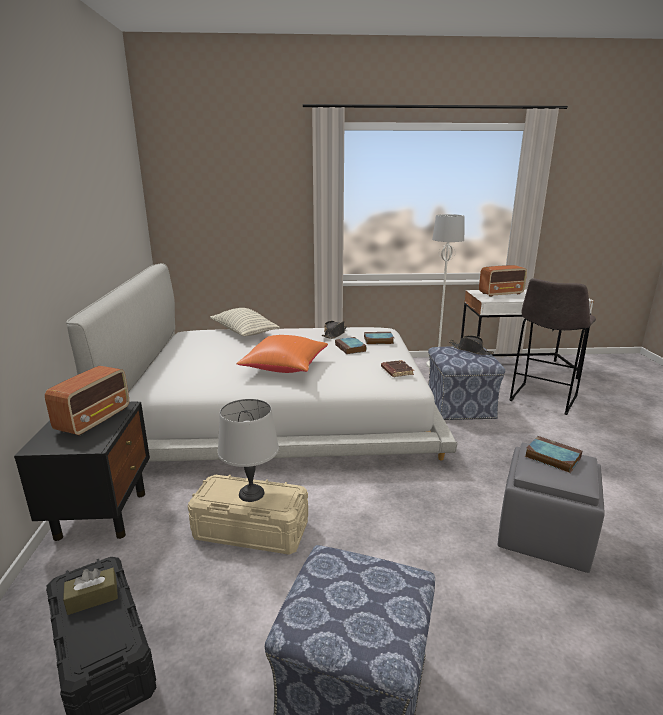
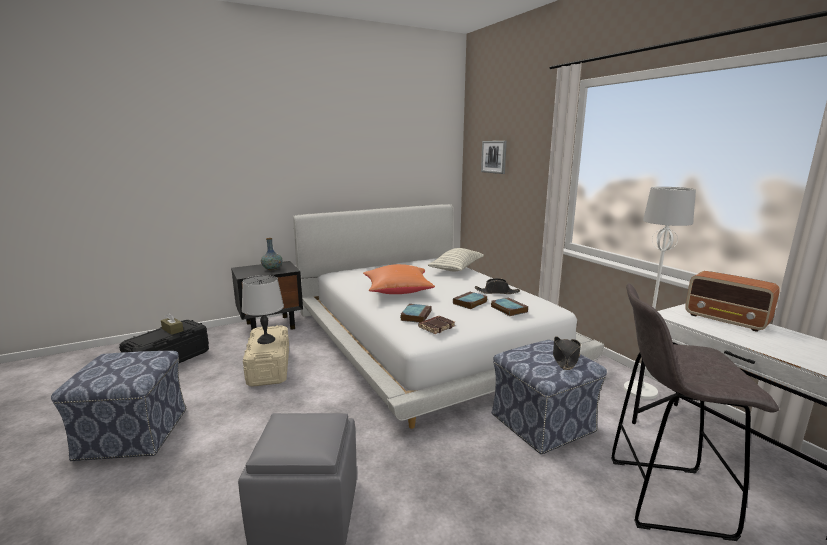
camera: 65 degrees right, 5 degrees down
(95, 419) = (272, 269): radio -> vase
(212, 198) = (494, 157): none -> picture
(551, 457) = (311, 427): book -> book (416, 315)

